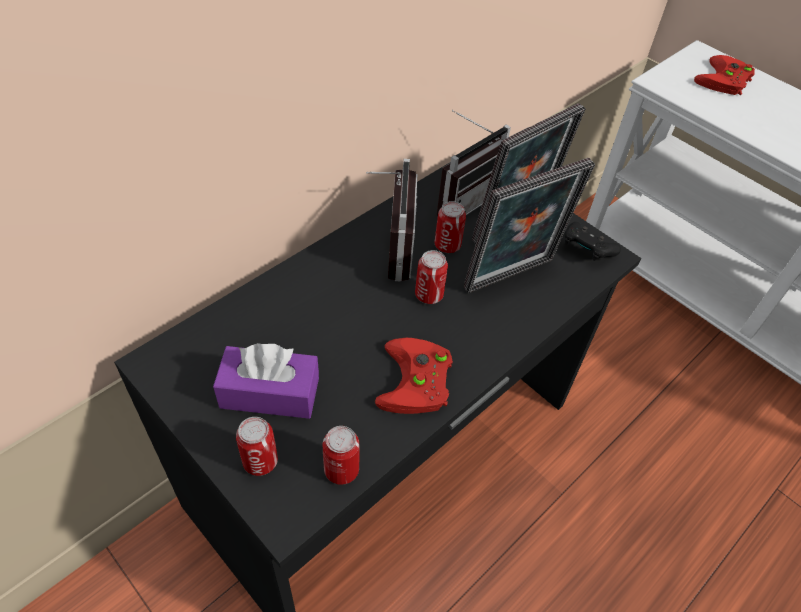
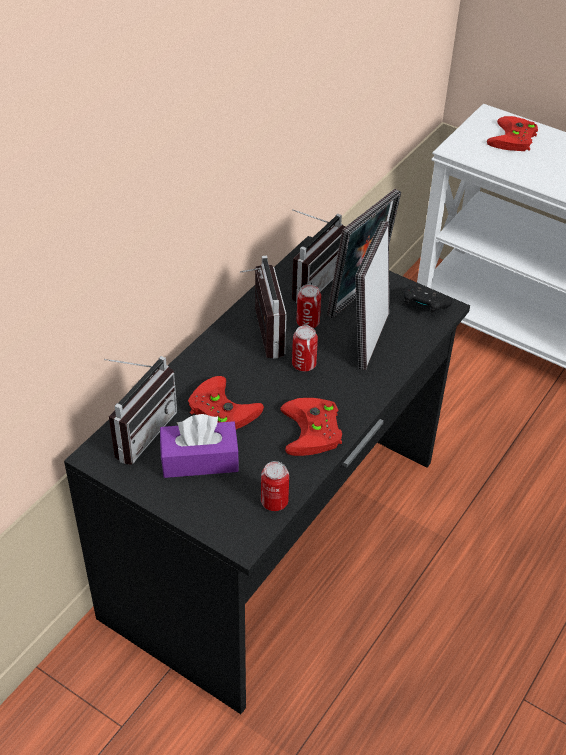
camera: 10 degrees left, 5 degrees down
(212, 341) = (138, 431): none -> radio
(260, 461) = (210, 507): can -> none
(315, 332) = (220, 409): none -> red game controller
(512, 278) = (368, 339): picture frame -> picture frame turned 150 degrees clockwise

